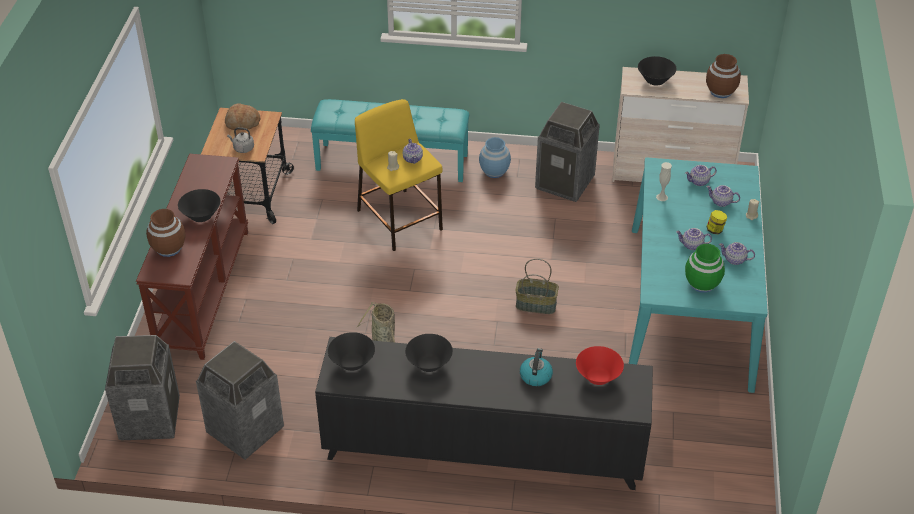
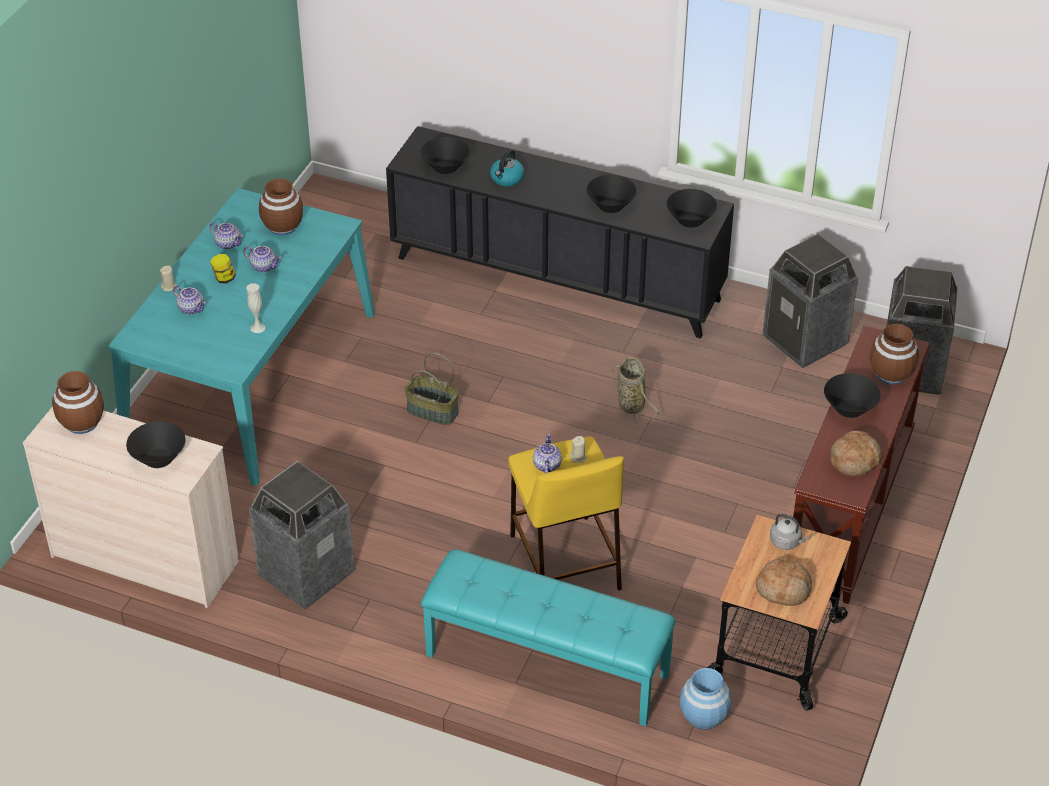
camera: 165 degrees left, 0 degrees up
(197, 182) = (854, 460): none -> bread
(494, 171) = (399, 615): blue vase -> blue vase (704, 716)
(598, 377) = (445, 167): red bowl -> black bowl
(699, 182) = (198, 338): teapot -> none
(702, 283) = (283, 226): green vase -> brown vase

